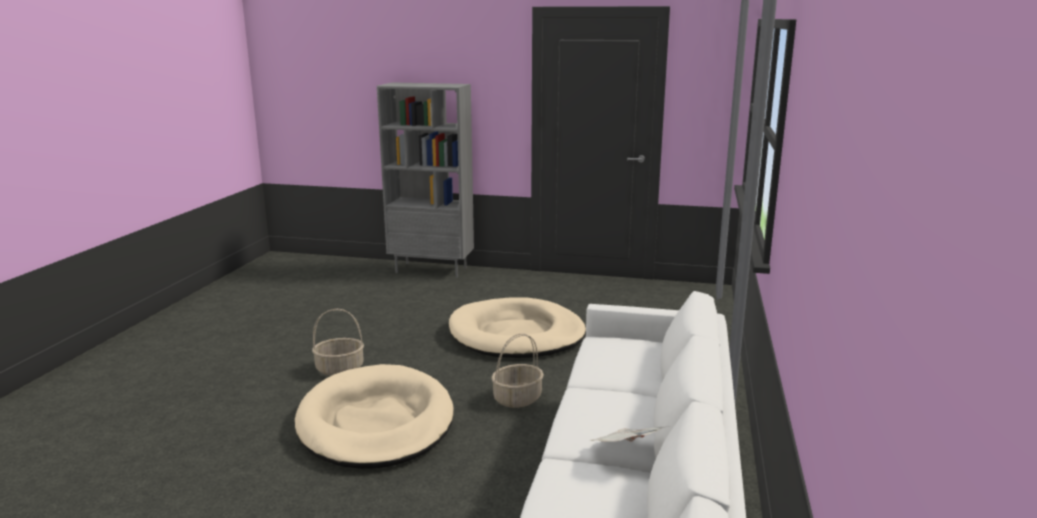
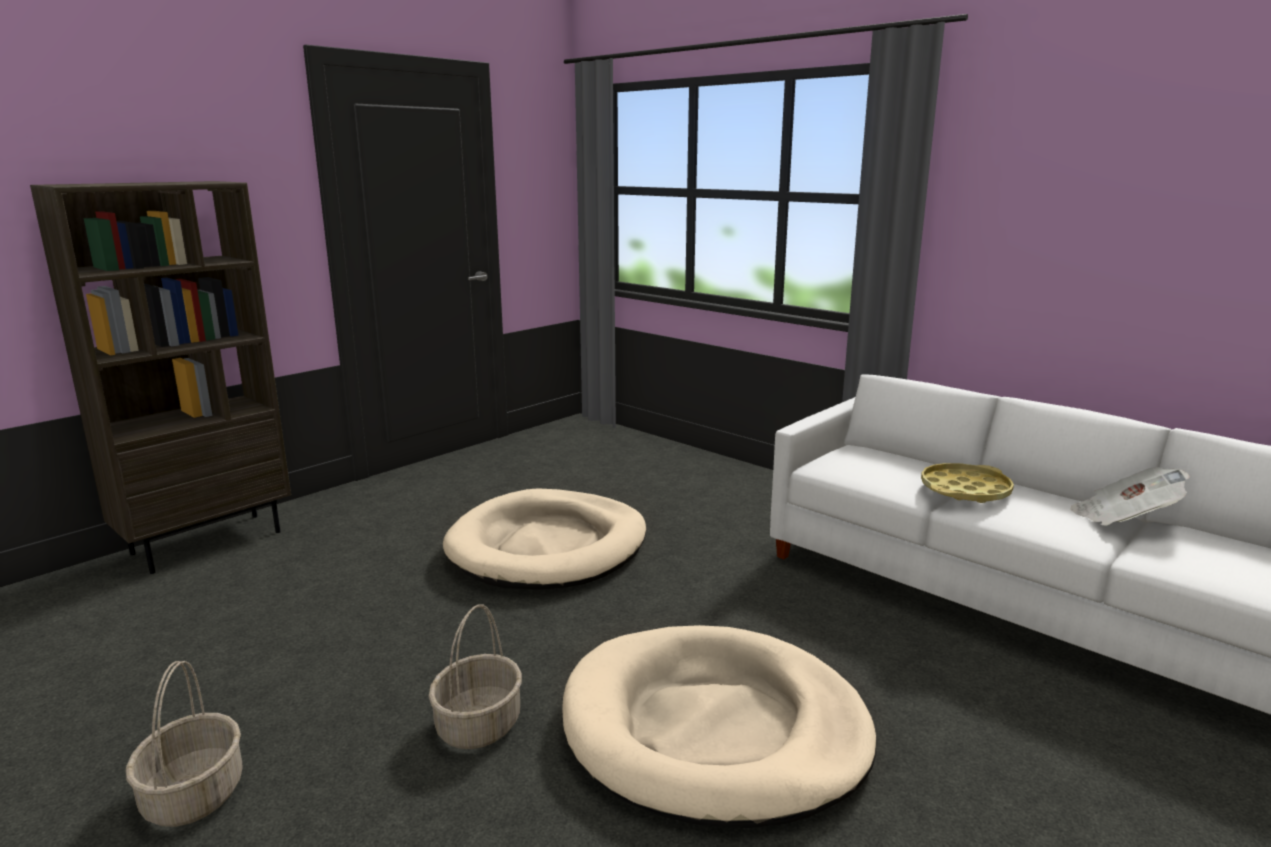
camera: 60 degrees left, 0 degrees up
(432, 270) = (208, 541): grey bookcase -> brown bookcase
(517, 399) = (734, 597): basket -> basket (193, 794)
(609, 388) = (965, 490): none -> yellow tray

